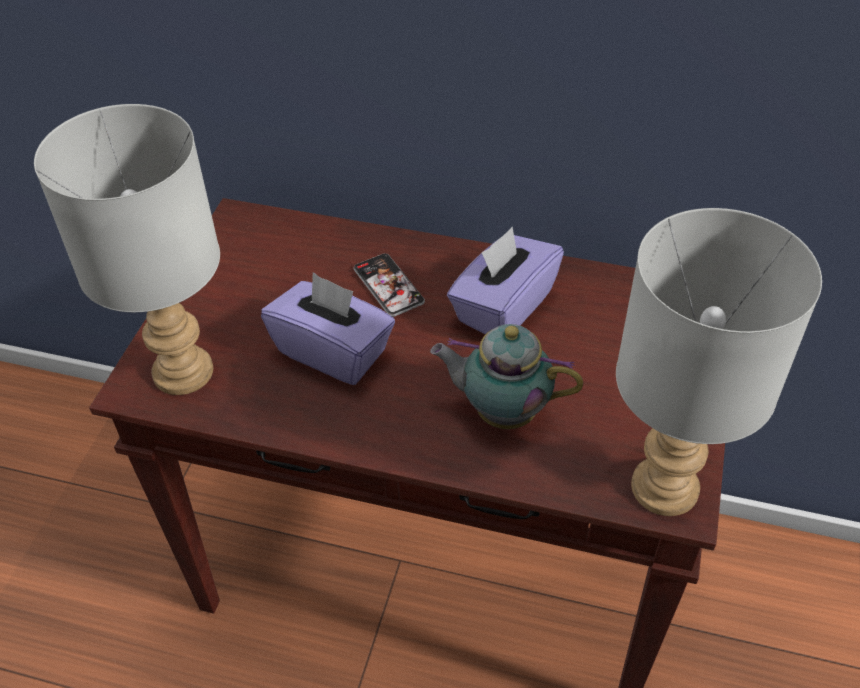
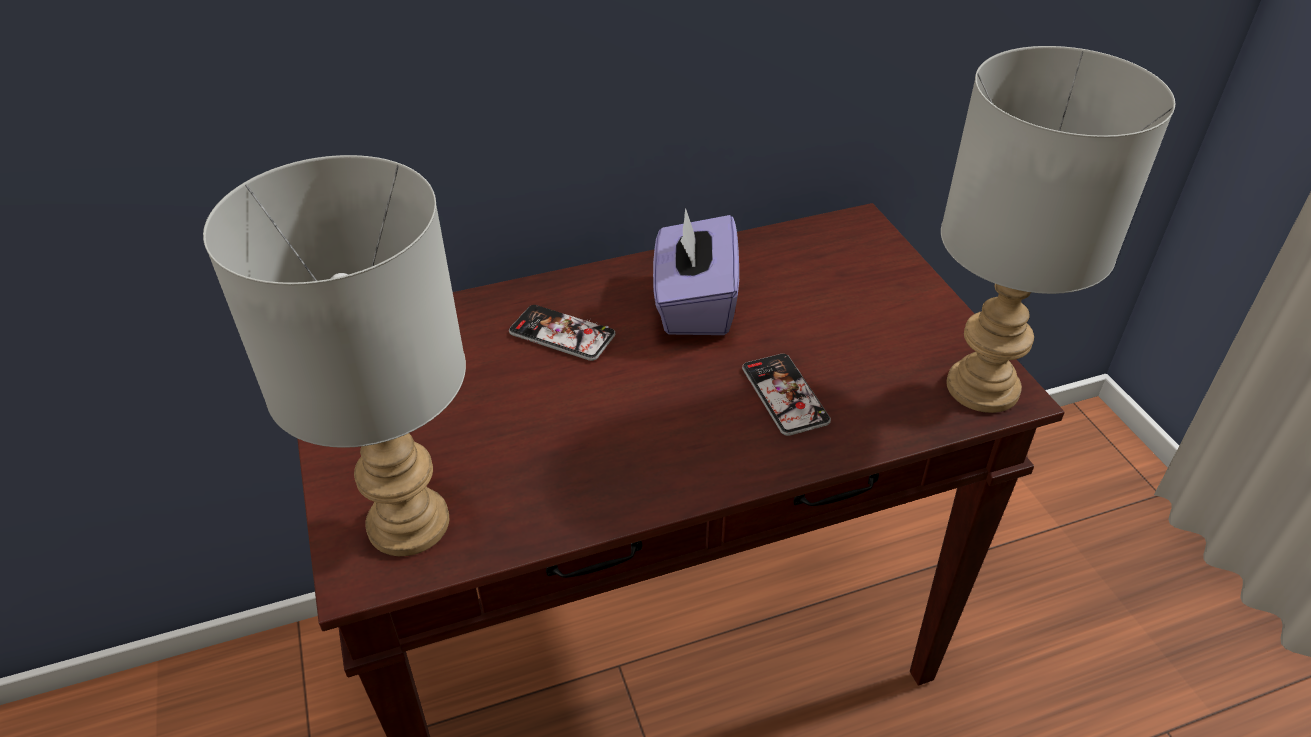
camera: 35 degrees left, 5 degrees down
(333, 351) = (564, 420): purple tissue box -> none
(501, 412) = (784, 395): teapot -> phone

